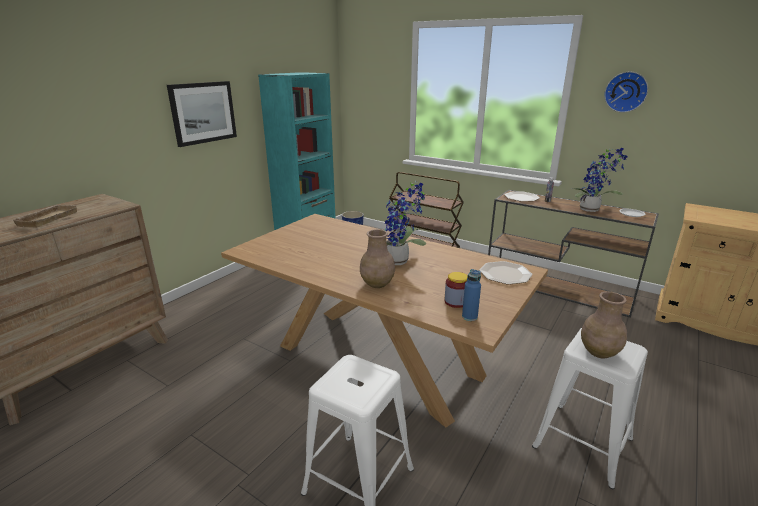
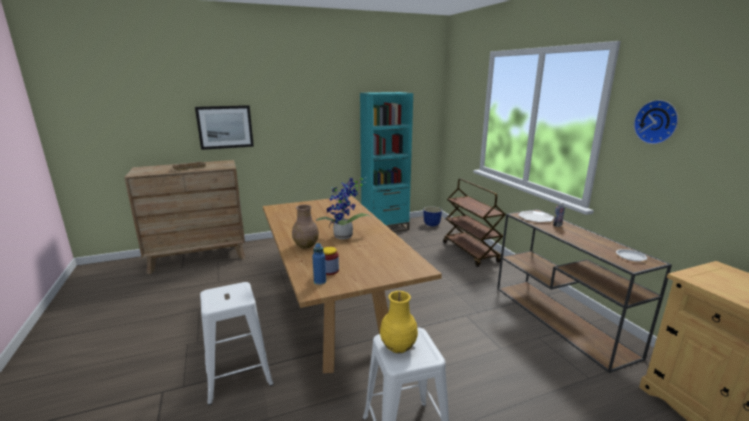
camera: 35 degrees right, 5 degrees down
(203, 112) = (311, 117): picture -> picture (225, 127)
(505, 274) = (399, 266): plate -> none
(592, 210) = (590, 243): potted plant -> none
(599, 352) = (398, 347): brown vase -> yellow vase

